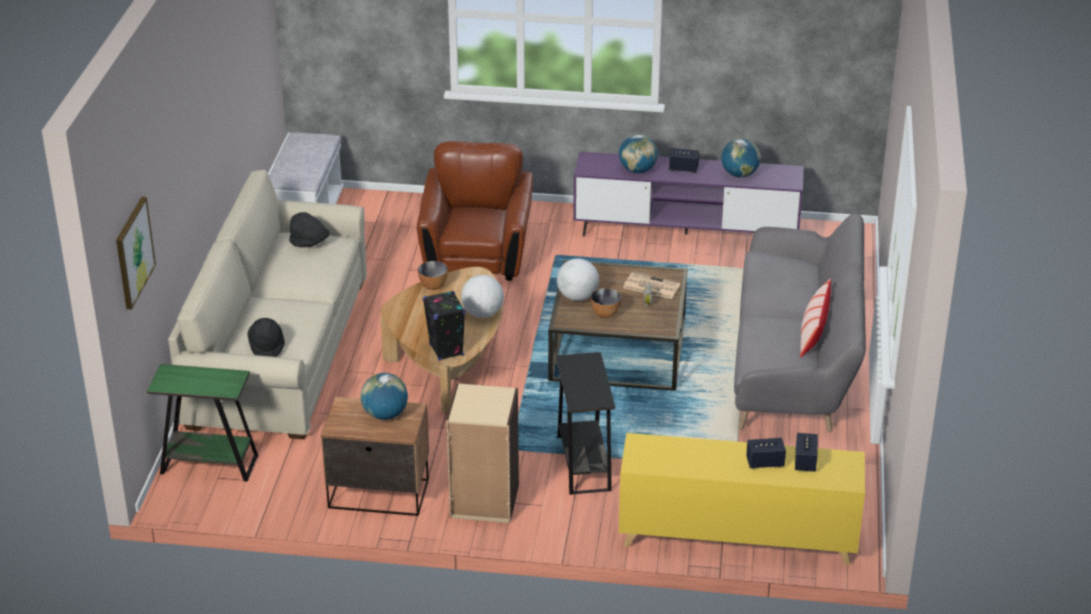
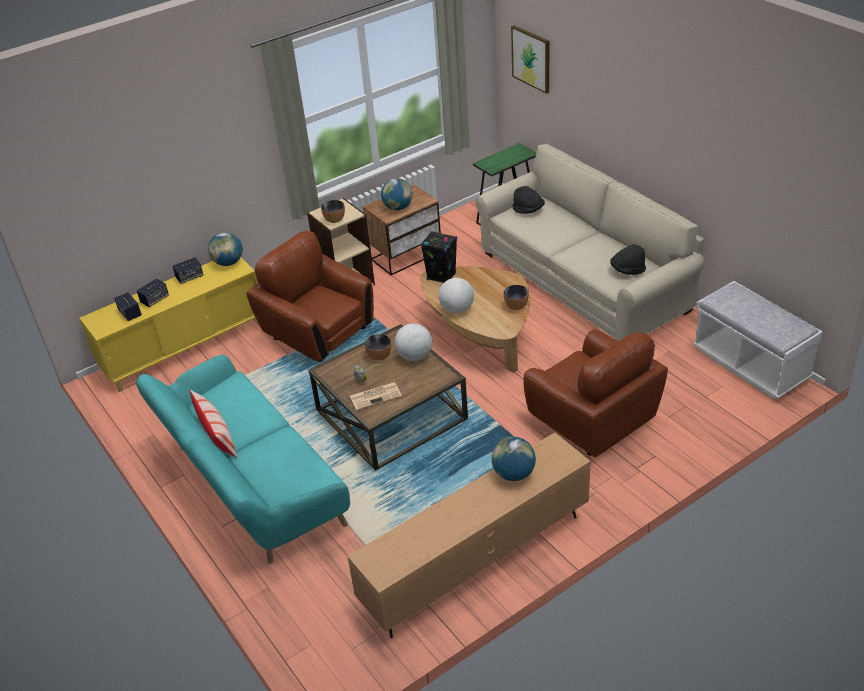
camera: 140 degrees right, 5 degrees up
(495, 396) = (334, 220): none -> bowl
(583, 464) = (318, 332): black side table -> brown armchair
(683, 169) = (479, 504): speaker -> speaker (189, 277)
(686, 234) = (476, 561): purple tv stand -> brown tv stand
(739, 174) = (424, 534): globe -> globe (228, 263)
(795, 365) = (252, 486): grey sofa -> turquoise sofa

